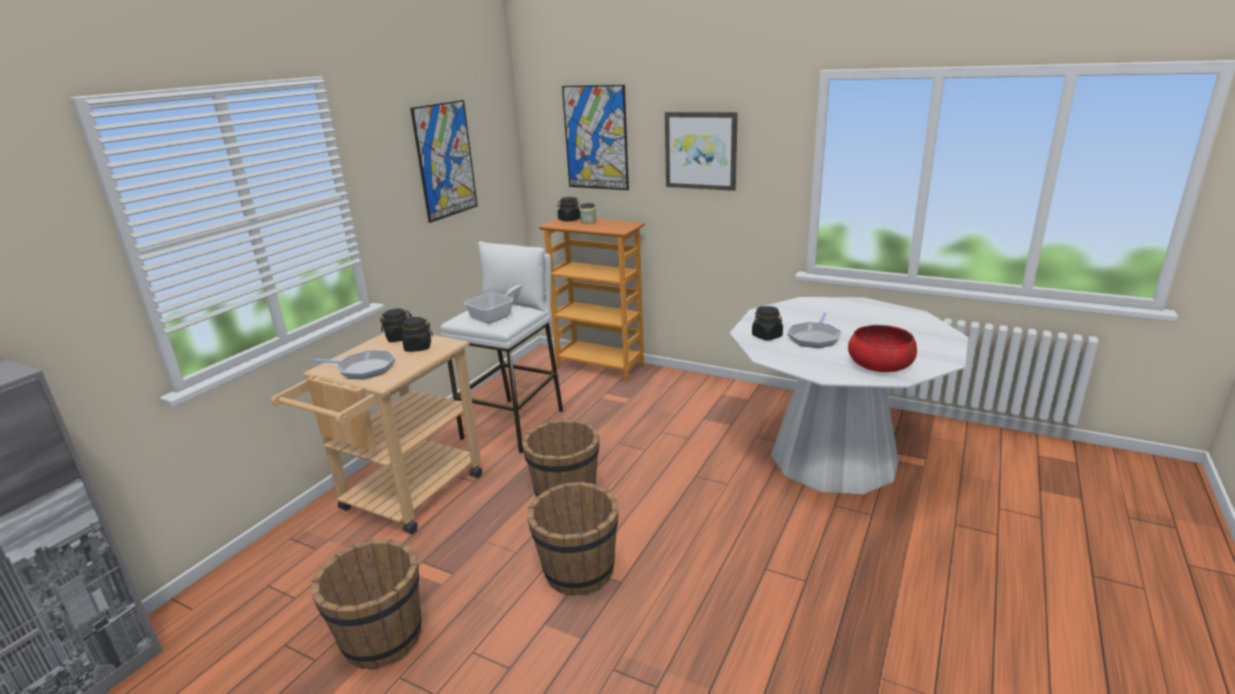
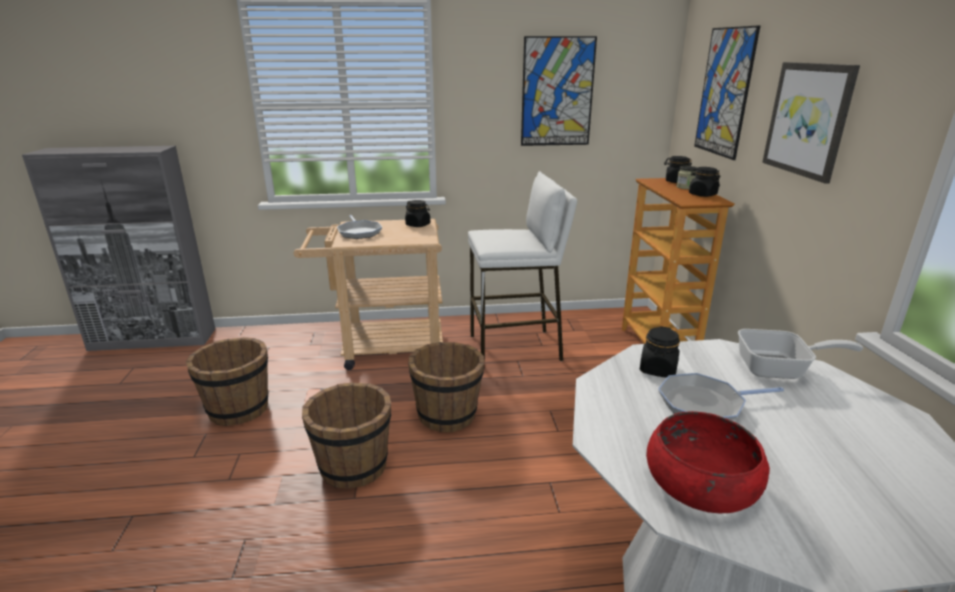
camera: 55 degrees right, 0 degrees up
(417, 347) = (408, 234): black jar -> black jar (702, 195)
(496, 316) = (503, 239): frying pan -> frying pan (780, 370)

